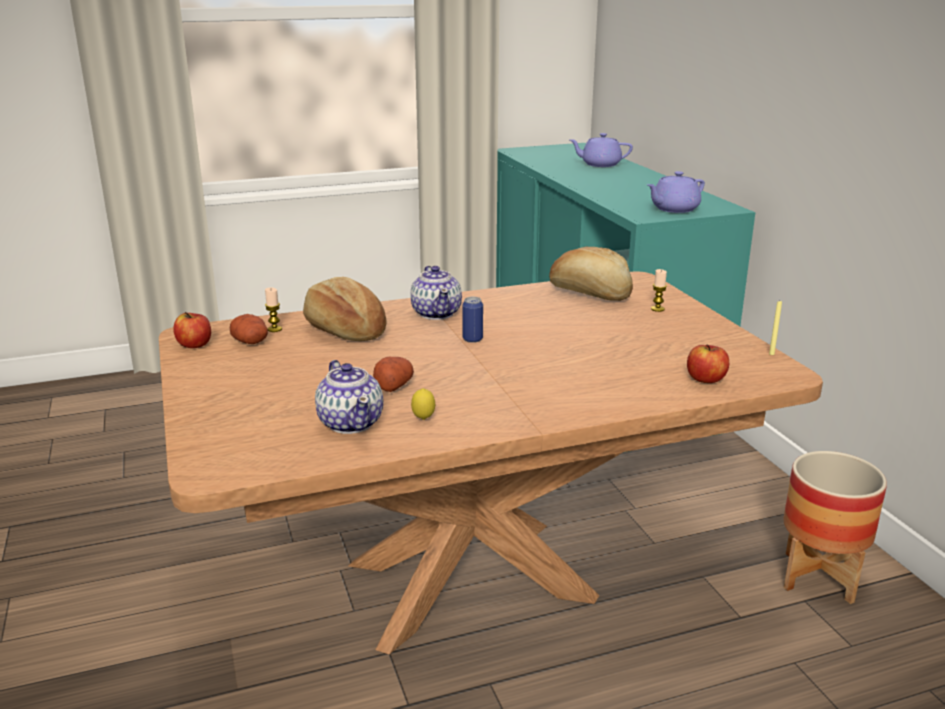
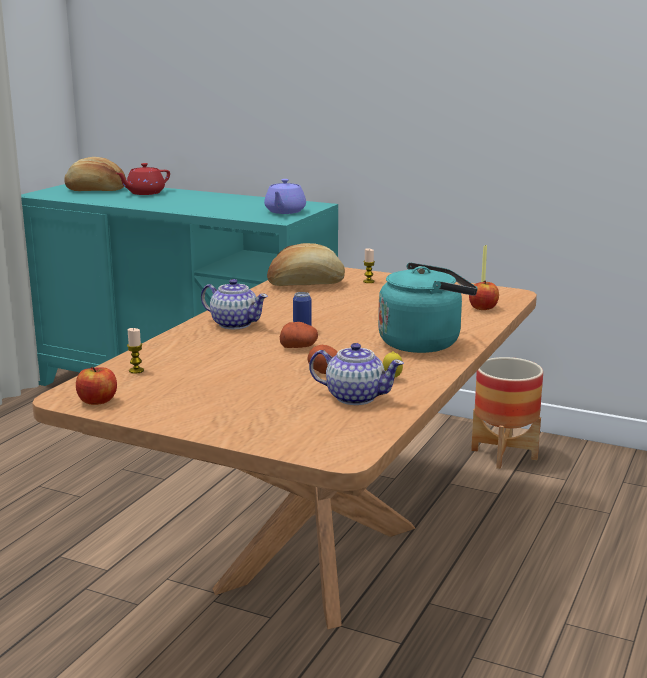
camera: 45 degrees left, 5 degrees down
(251, 342) = (142, 383): potato -> potato (299, 347)
(344, 330) = (196, 354): bread -> bread (95, 190)
(545, 394) = (424, 343): none -> turquoise kettle
(600, 164) = (144, 193): purple teapot -> red teapot

